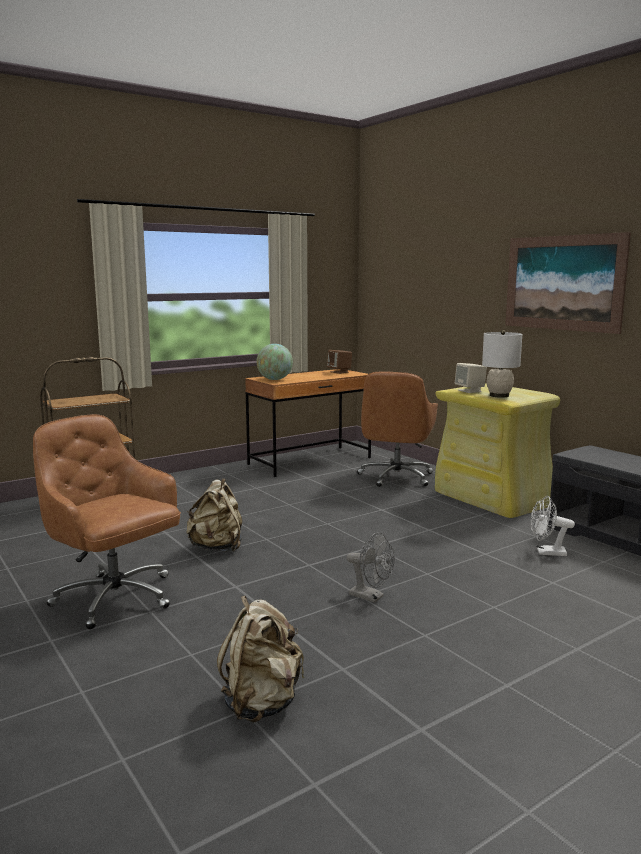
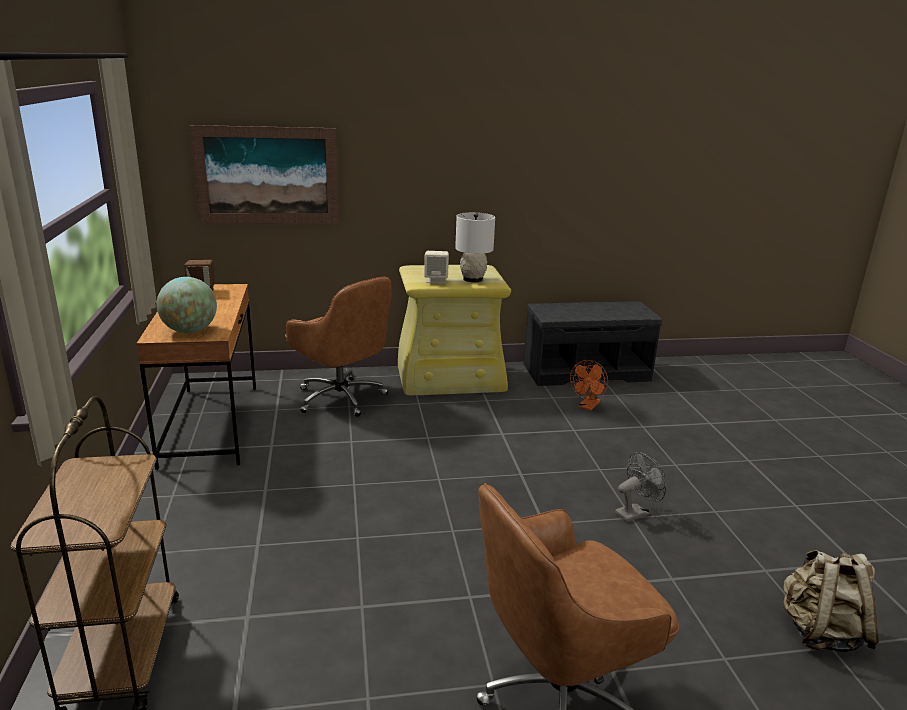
camera: 65 degrees left, 10 degrees up
(217, 547) = (452, 573): beige backpack -> none
(546, 552) = (587, 406): white fan -> orange fan
(563, 283) = (489, 156): picture -> picture (267, 175)

